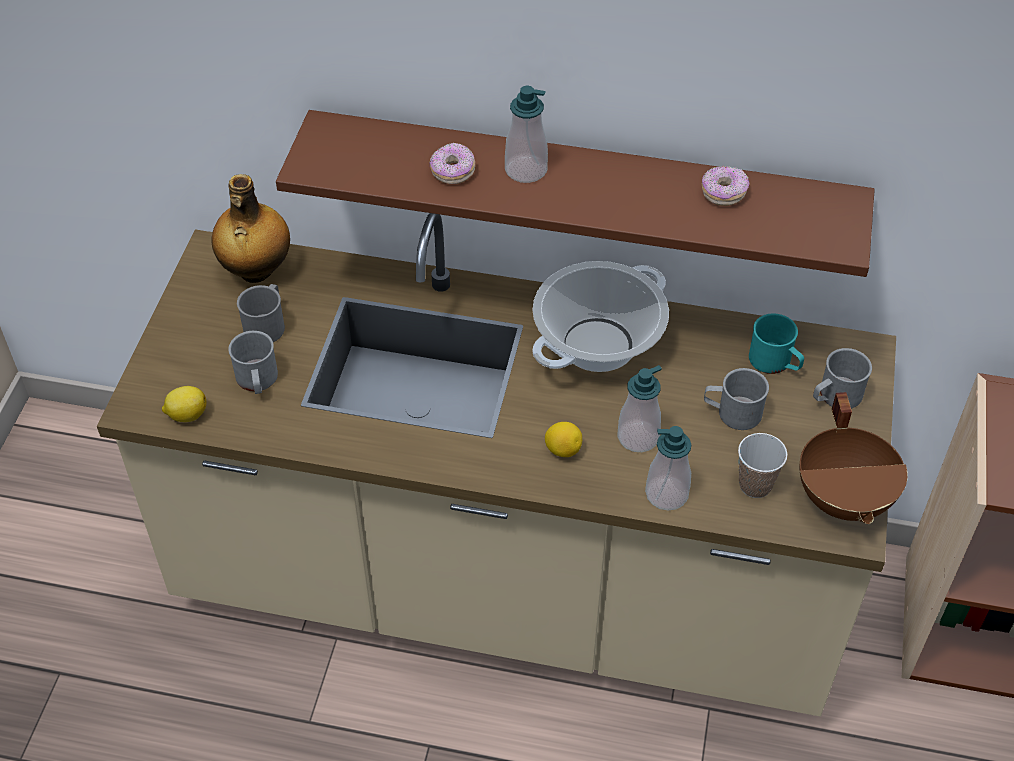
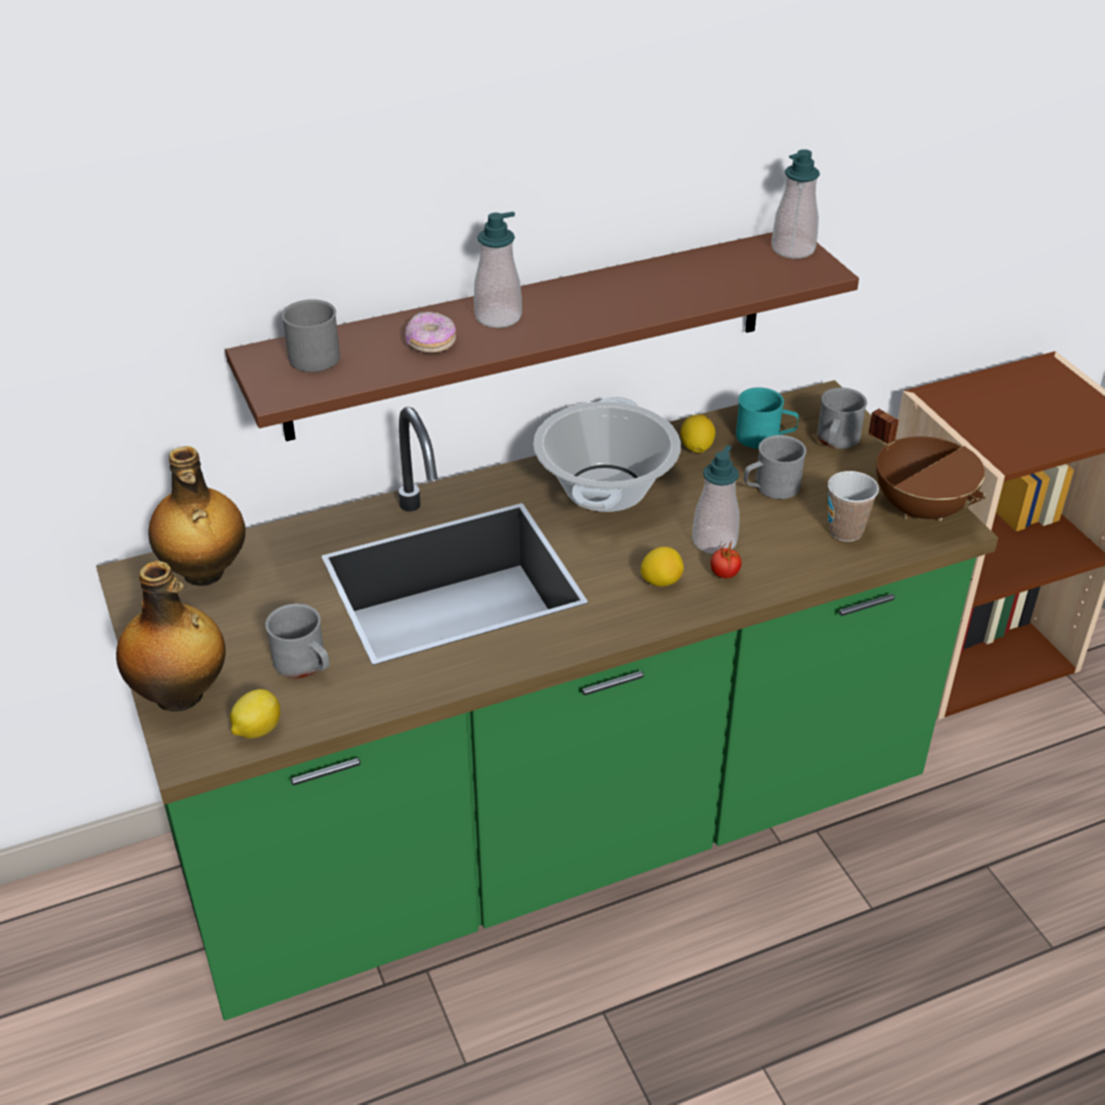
camera: 35 degrees left, 10 degrees down
(164, 361) = (181, 695): none -> bottle
(267, 324) = (264, 612): grey mug -> grey mug (312, 354)
(507, 585) = (552, 829): beige counter -> green counter
(618, 470) = (724, 574): none -> tomato
(666, 494) = (783, 572): soap dispenser -> soap dispenser (793, 249)
(707, 343) = (696, 447): none -> lemon
(723, 193) = (688, 272): donut -> none

